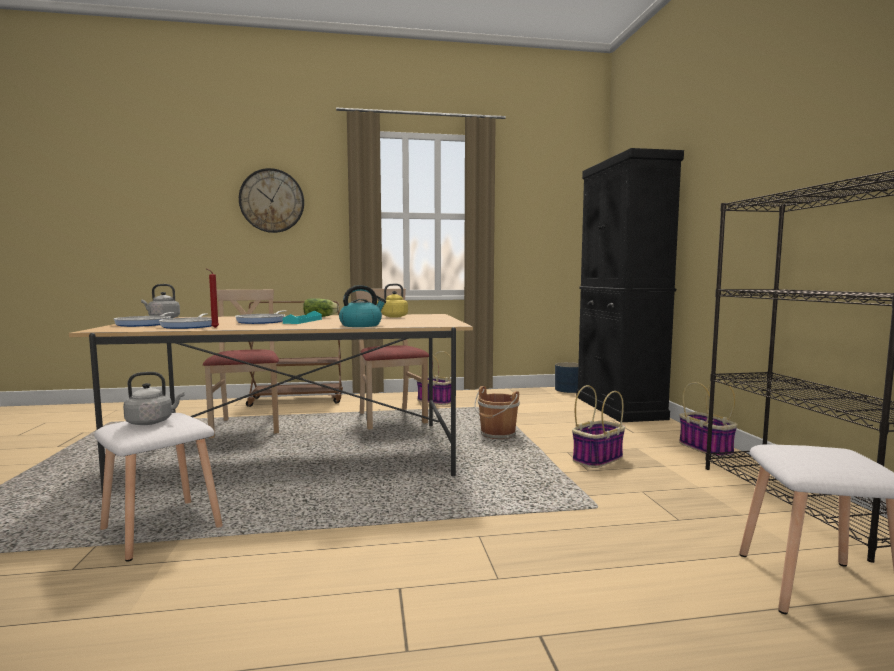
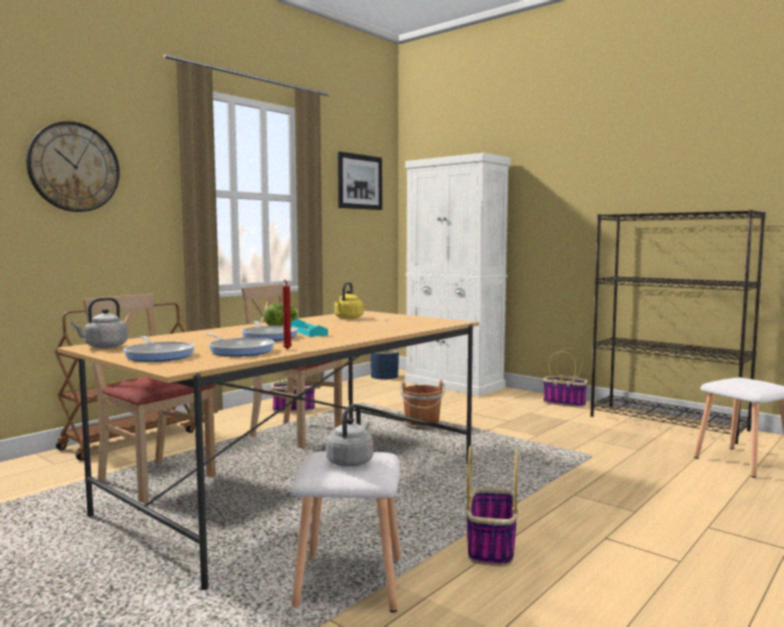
camera: 40 degrees left, 0 degrees up
(361, 325) = (396, 330): kettle -> none
(551, 198) = (360, 182): none -> picture
(598, 458) = (524, 425): basket -> basket (491, 546)
(619, 407) = (454, 385): black cabinet -> white cabinet

